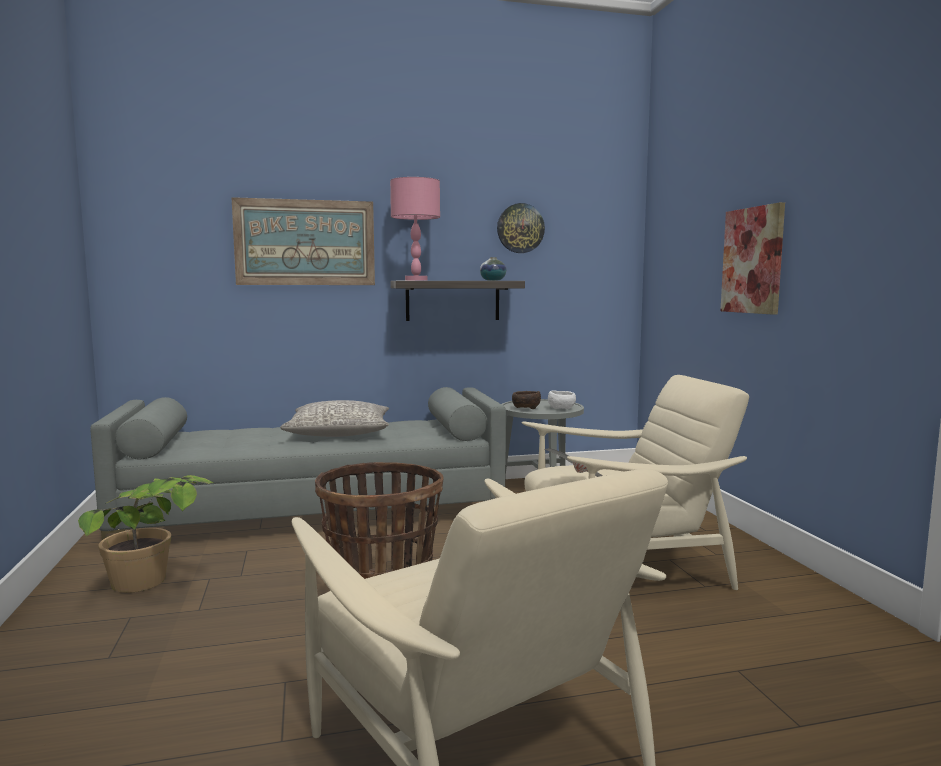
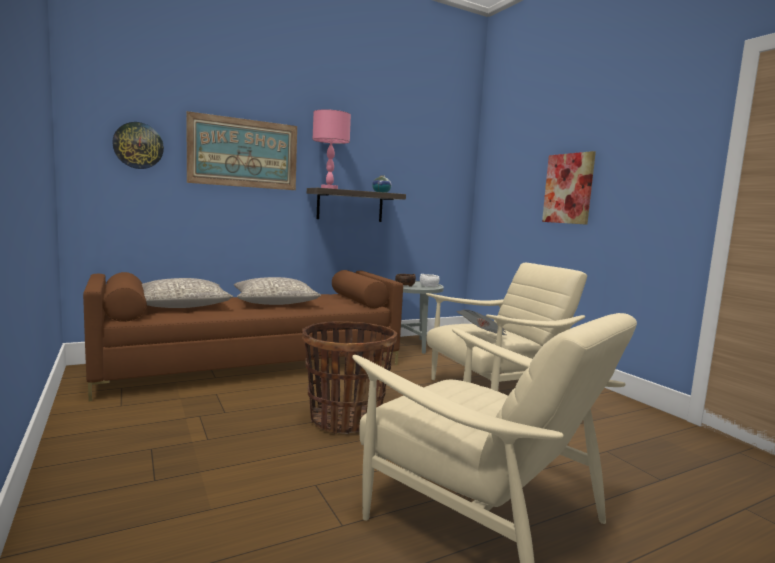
camera: 15 degrees left, 0 degrees up
(152, 589) = (155, 426): potted plant -> none
(223, 438) = (183, 305): none -> grey pillow
(317, 513) = (255, 365): grey sofa -> brown sofa
(520, 228) = (398, 156): wall clock -> wall clock (138, 145)

